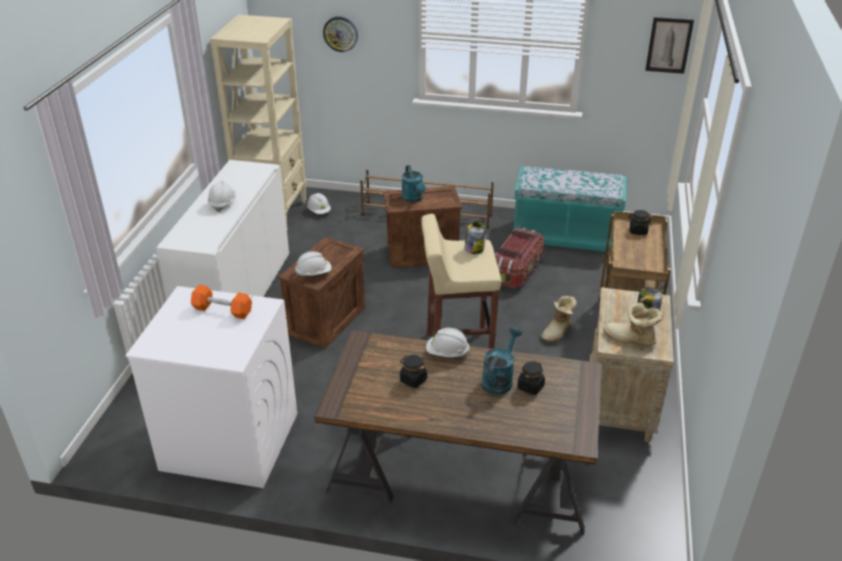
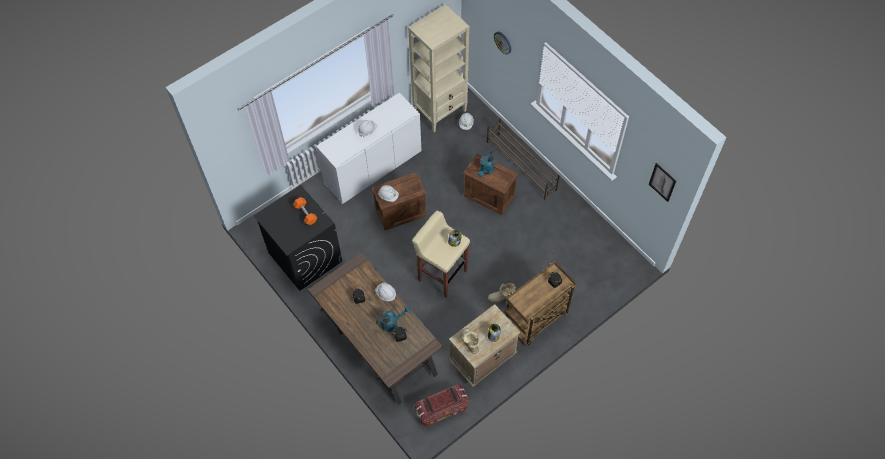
camera: 40 degrees right, 25 degrees up
(229, 441) = (304, 256): white washing machine -> black washing machine
(516, 271) = (525, 242): storage box -> storage box (442, 409)
(565, 236) = (581, 234): turquoise bench -> none

